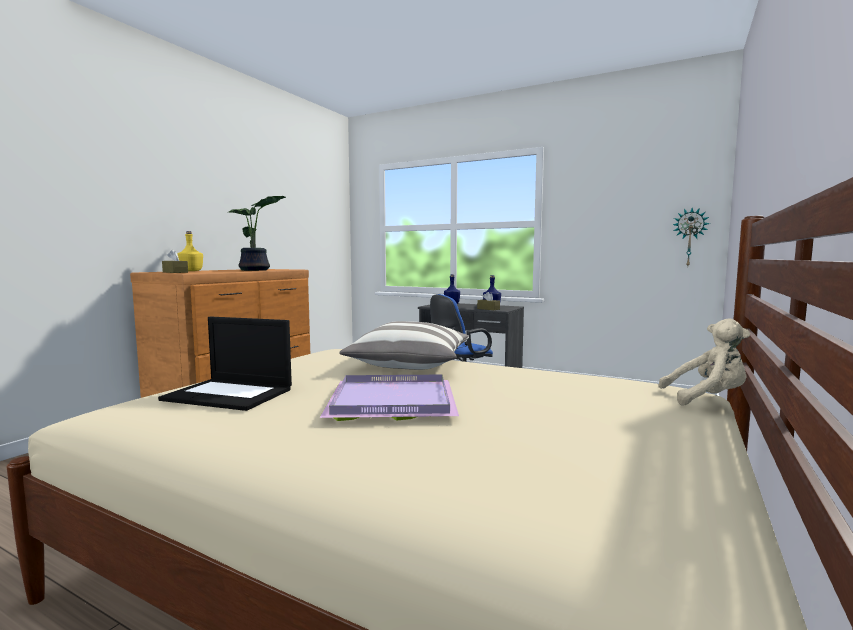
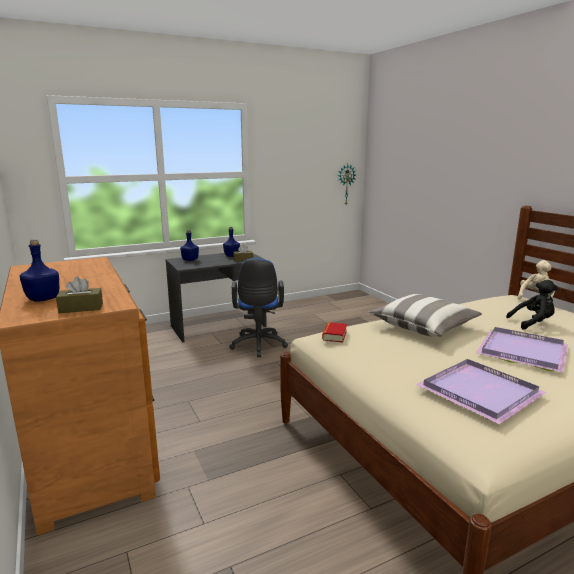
camera: 55 degrees left, 10 degrees up
(190, 271) = (43, 299): yellow bottle -> blue bottle
(230, 394) = (478, 391): laptop -> purple tray
(256, 270) = (86, 273): potted plant -> none
(336, 348) = (334, 335): none -> book
(542, 400) = (533, 323): none -> black plush toy

